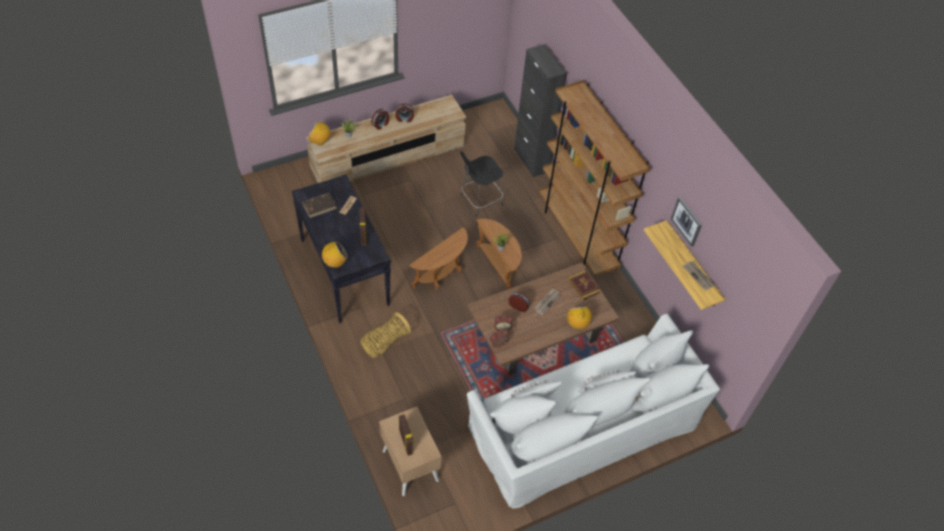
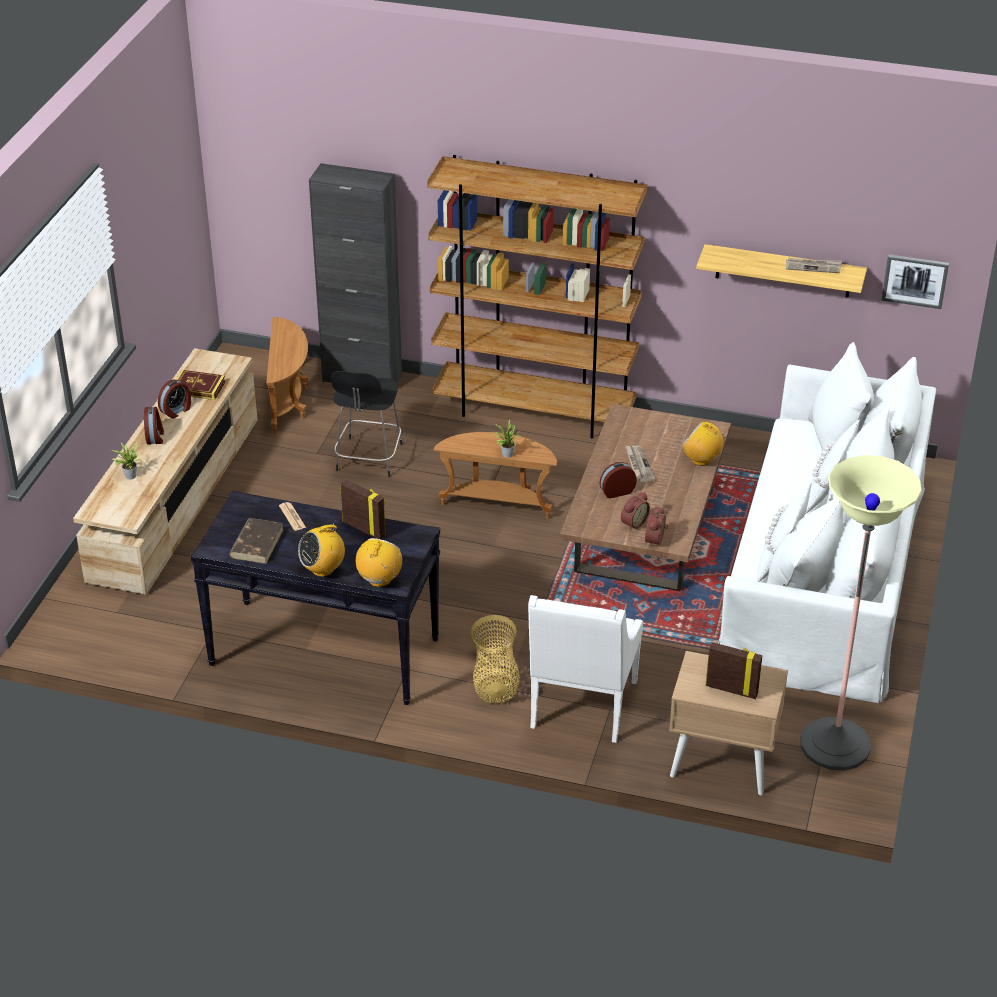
camera: 45 degrees left, 15 degrees down
(320, 141) = (102, 508): radio -> radio (323, 569)
(396, 387) = (581, 707): none -> white armchair
(442, 276) = (449, 562): brown side table -> brown side table (289, 403)
(463, 506) = (835, 745): none -> floor lamp
(583, 286) = (651, 423): book -> book (198, 387)
(687, 221) = (747, 213): picture -> picture (915, 280)

